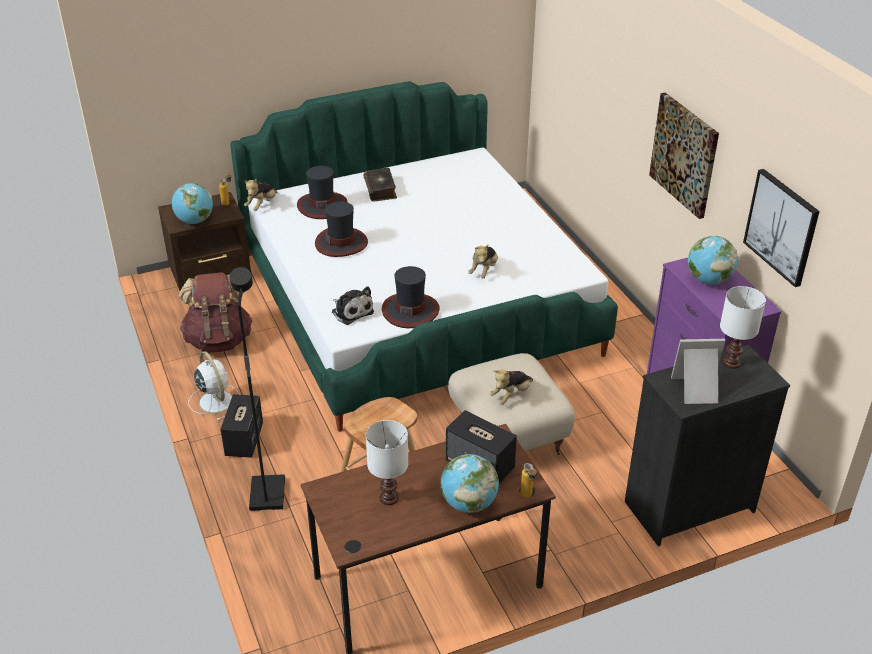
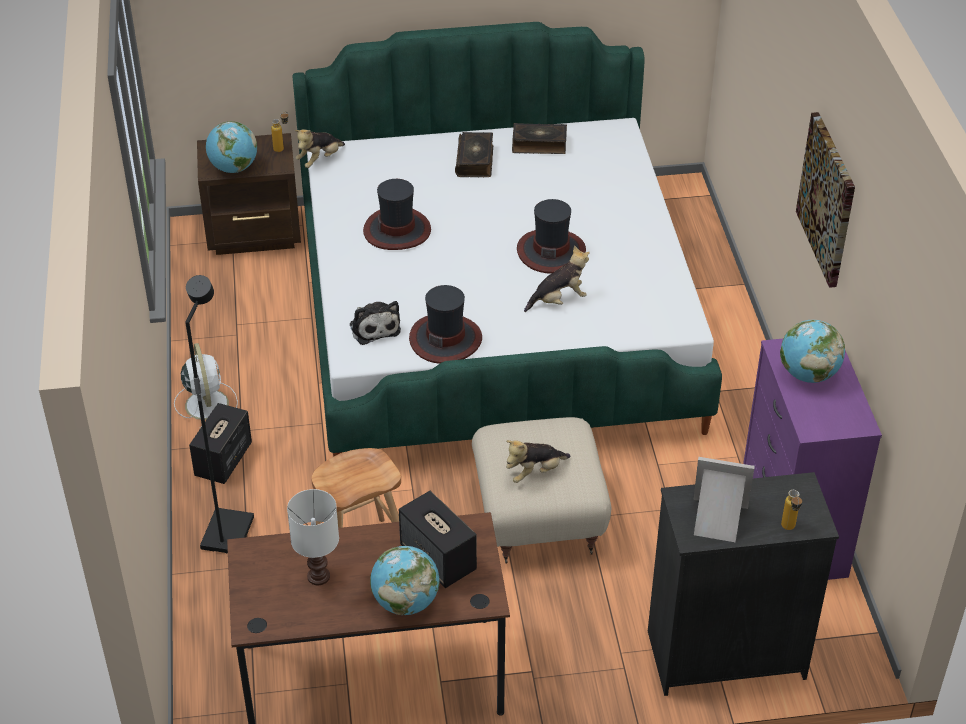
camera: 15 degrees right, 5 degrees up
(219, 340) = (236, 324): brown backpack -> none
(322, 205) = (393, 172): hat -> hat (551, 251)
(423, 173) = (539, 144): none -> book
(484, 271) = (559, 300): plush toy -> plush toy turned 150 degrees counterclockwise
(528, 497) = (476, 609): bottle -> bottle (789, 530)
(730, 362) = (778, 492): white table lamp -> none
(781, 227) = (893, 329): picture -> none

